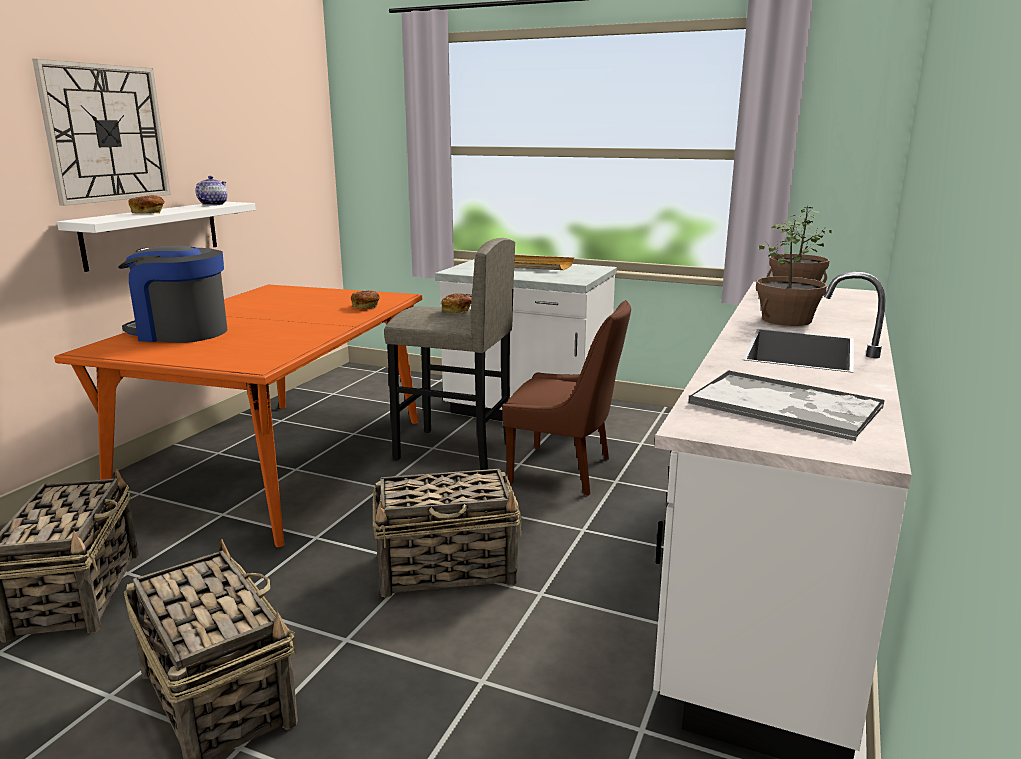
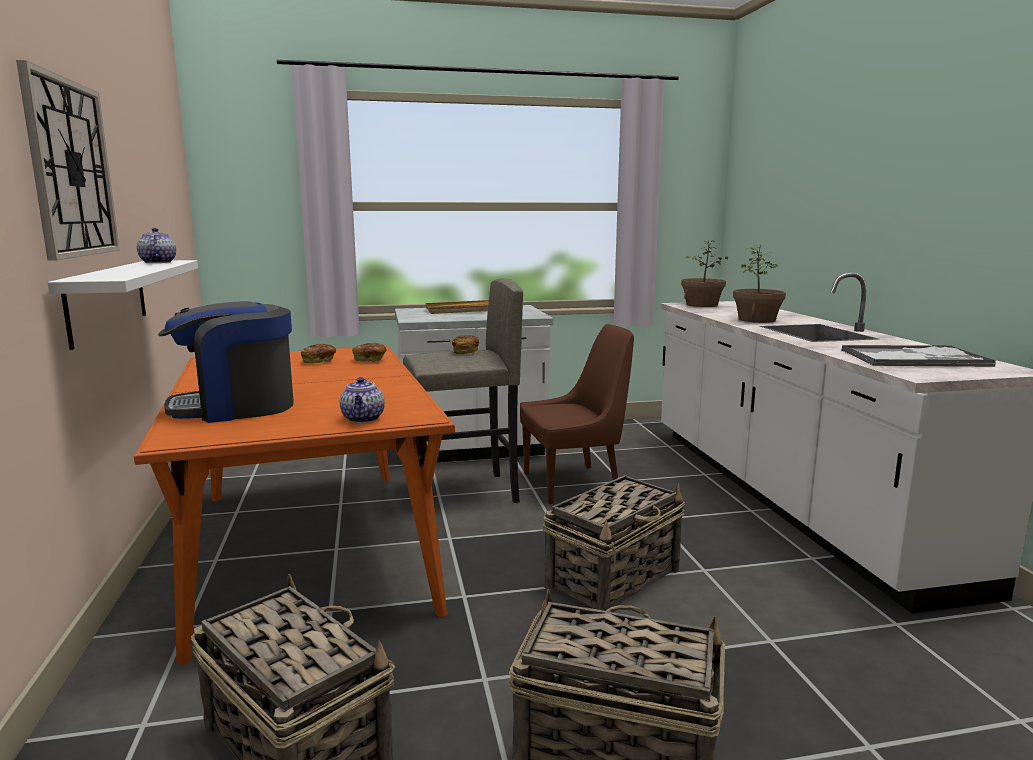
camera: 35 degrees left, 5 degrees down
(148, 213) = (131, 270): bread -> bread (319, 362)
(220, 359) = (363, 419): none -> teapot

